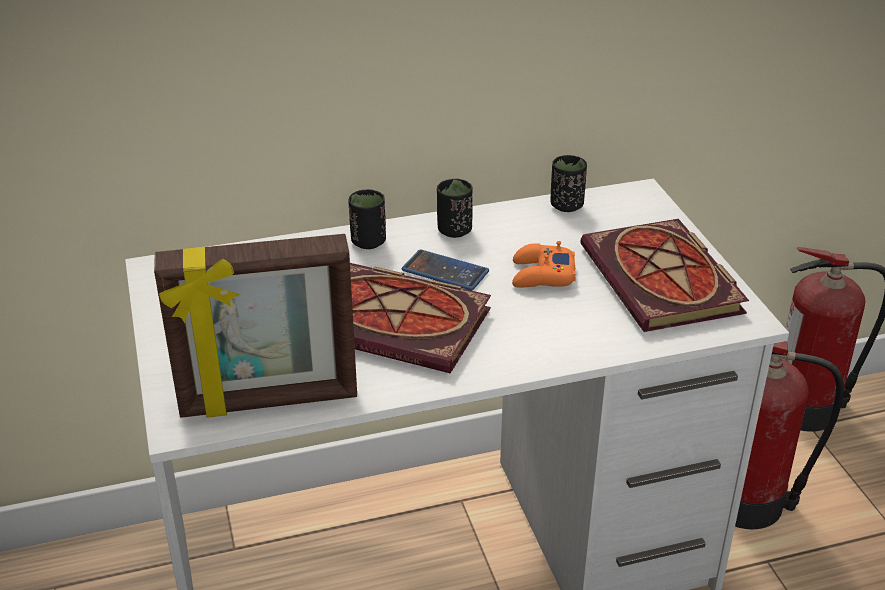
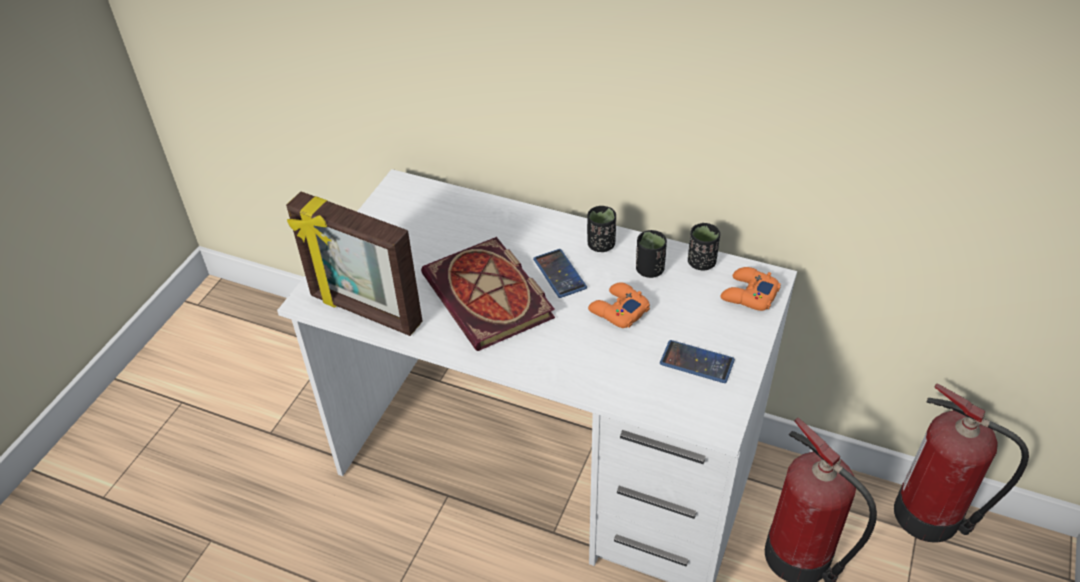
camera: 40 degrees right, 10 degrees up
(368, 242) = (537, 226): black cup -> black cup (649, 270)
(639, 212) = (748, 294): none -> orange game controller
(665, 282) = (696, 362): book -> phone

